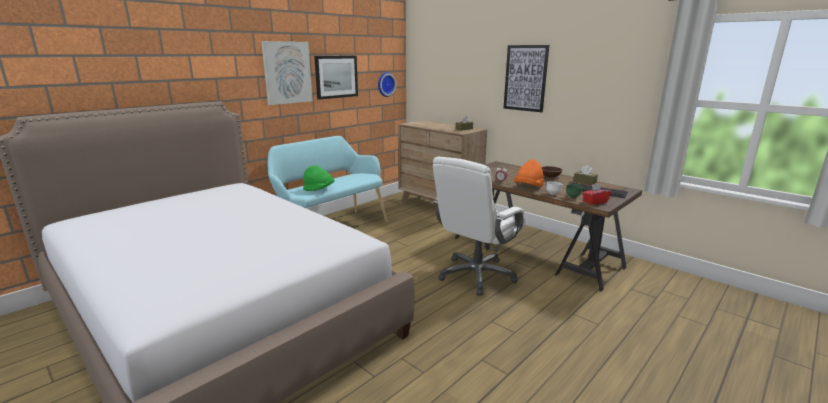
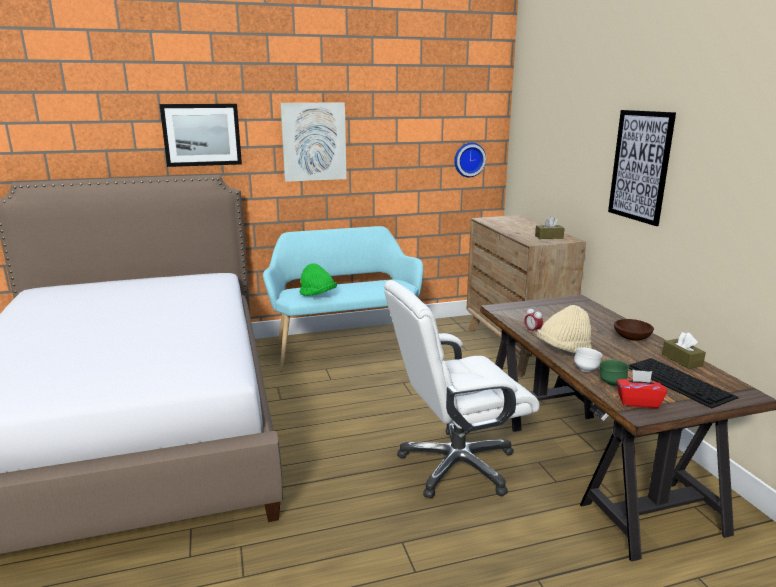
camera: 30 degrees right, 0 degrees up
(336, 77) = (387, 148): picture -> picture (202, 135)
(528, 187) = (563, 349): orange hat -> beige hat

